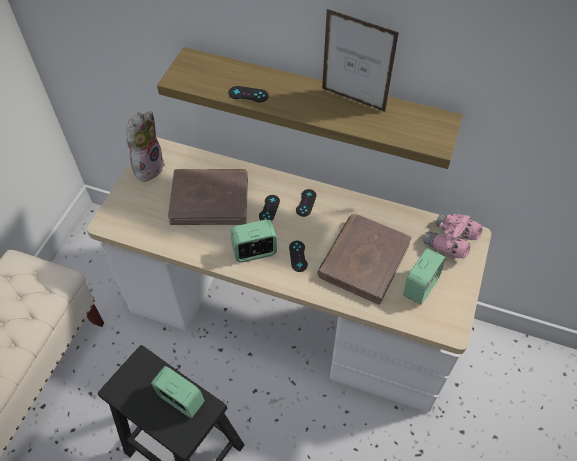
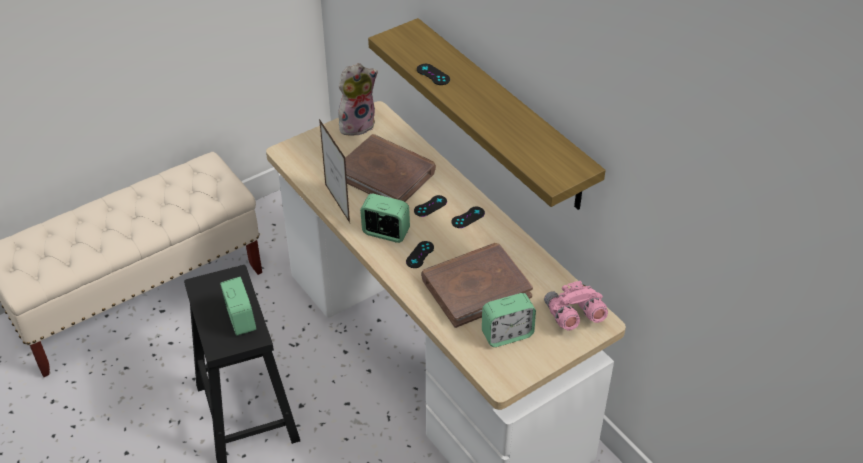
camera: 35 degrees right, 10 degrees down
(353, 100) = (517, 116): picture frame -> picture frame (337, 203)

